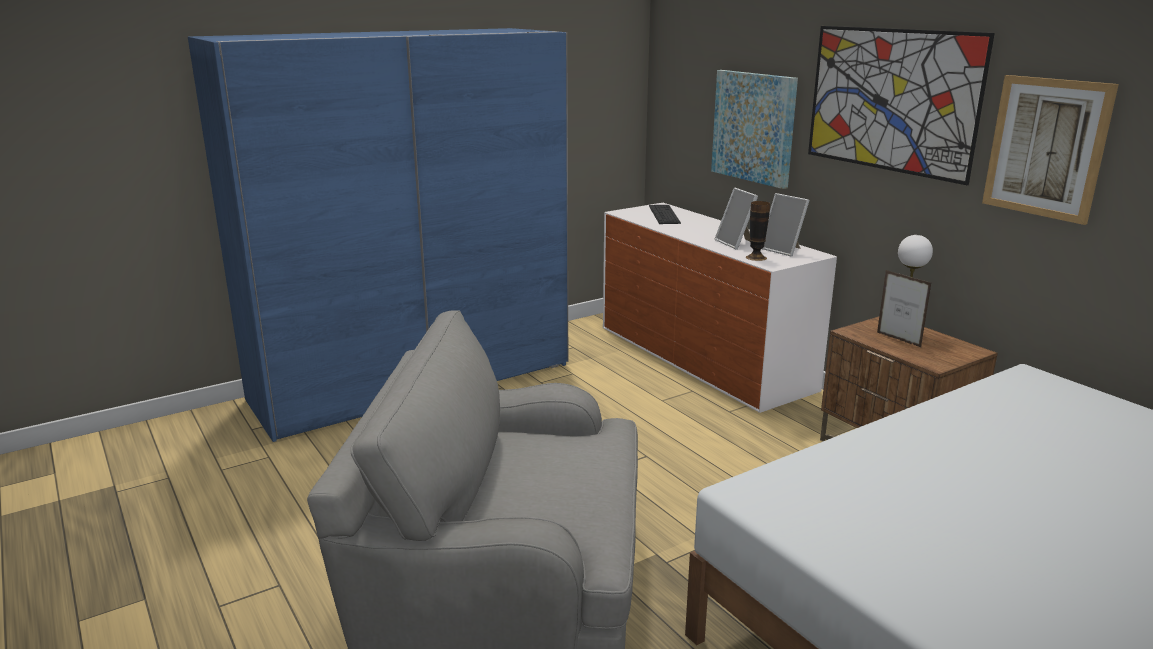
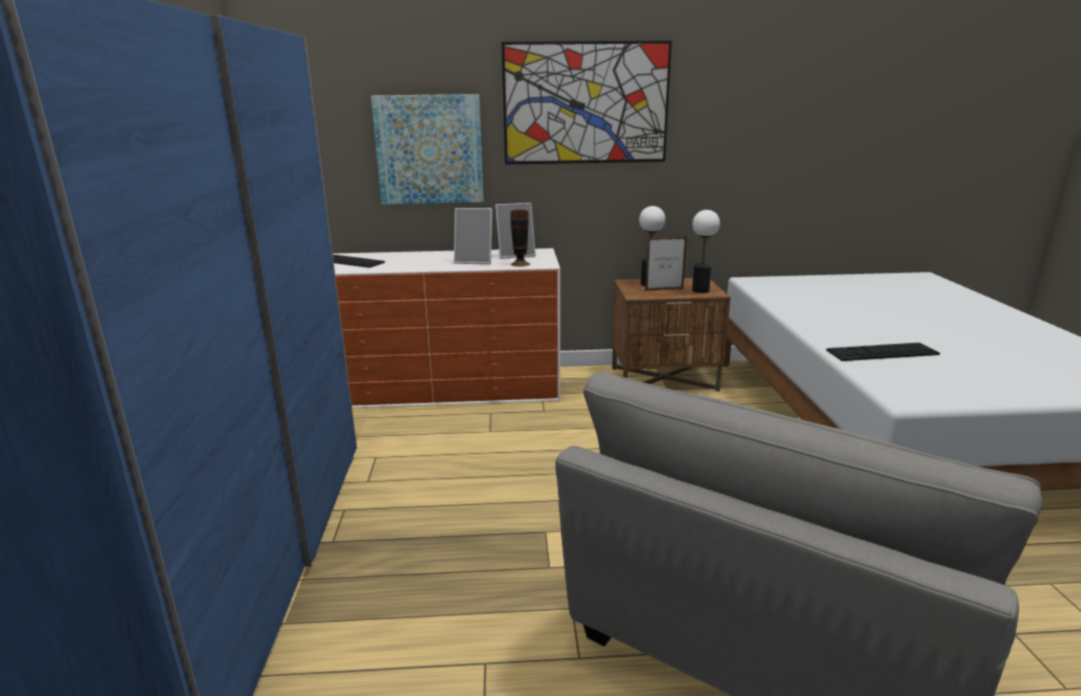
camera: 60 degrees left, 0 degrees up
(875, 474) = (882, 352): none -> keyboard
(931, 356) = (700, 290): none -> table lamp
(1046, 148) = (720, 123): picture -> none

